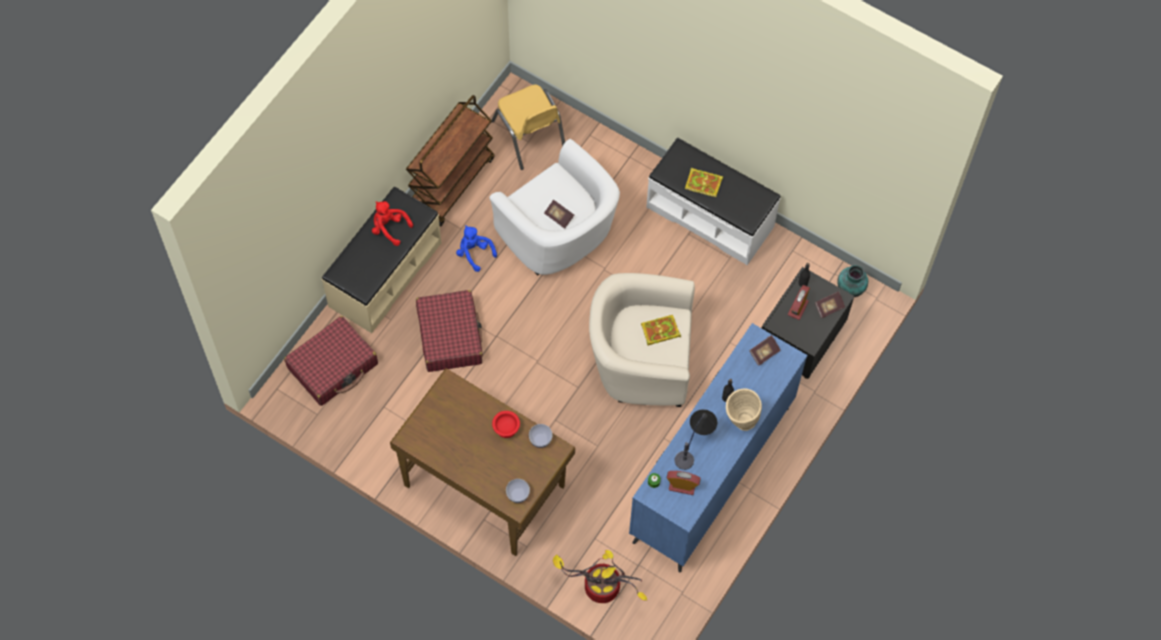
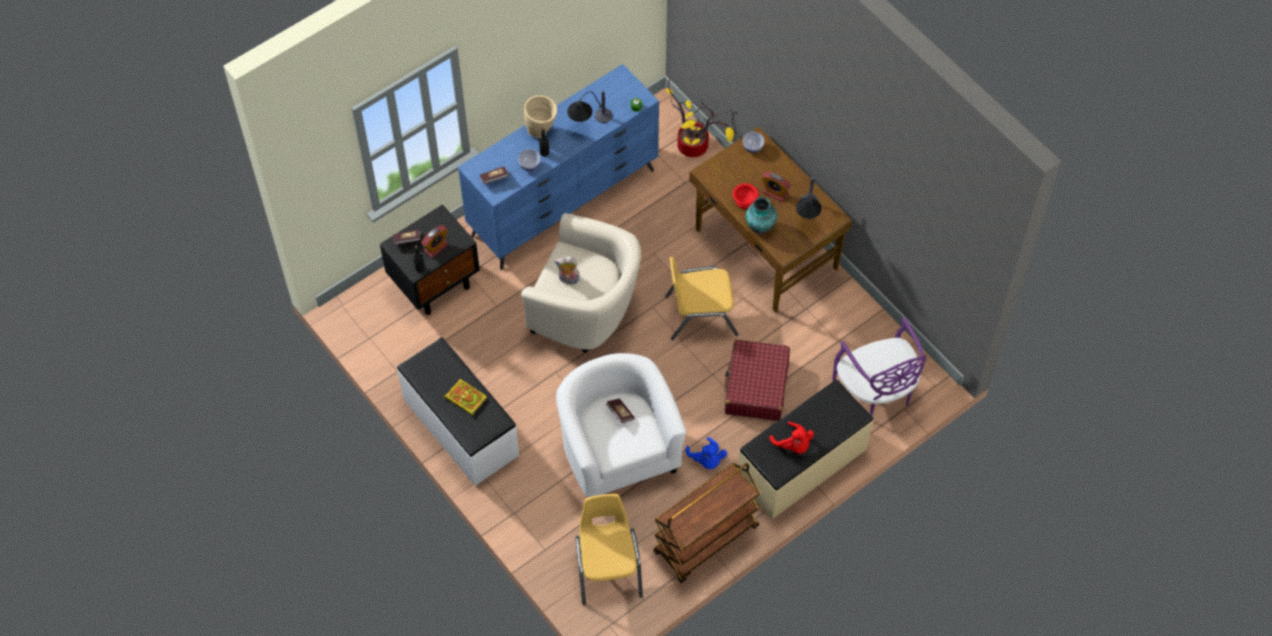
camera: 160 degrees left, 5 degrees down
(333, 366) = (876, 391): red suitcase -> purple chair
(436, 430) = (807, 216): none -> table lamp
(527, 393) = (700, 314): none -> yellow chair
(540, 440) = (717, 184): bowl -> bowl (529, 165)
(659, 331) = (568, 279): book -> plush toy
(682, 486) = (614, 97): alarm clock -> alarm clock (774, 193)
(850, 290) = (362, 319): vase -> vase (759, 226)

